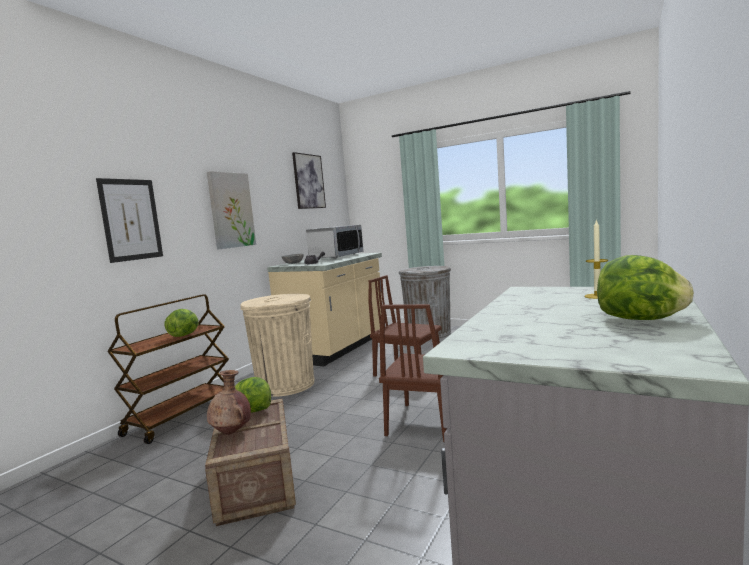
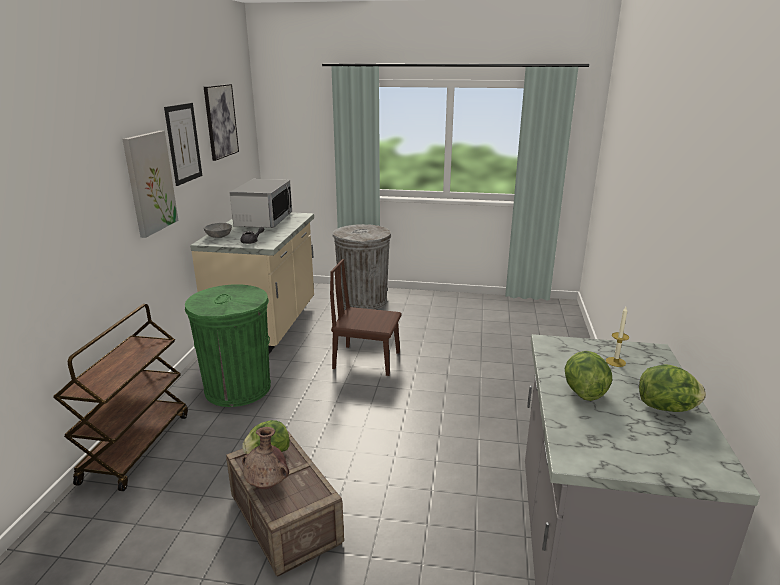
camera: 20 degrees left, 15 degrees up
(131, 219) = (54, 227): picture -> picture (183, 143)
(185, 335) = (138, 361): lettuce -> lettuce (583, 392)
(285, 385) = (238, 388): beige trash can -> green trash can
(424, 421) = (413, 426): brown chair -> none

